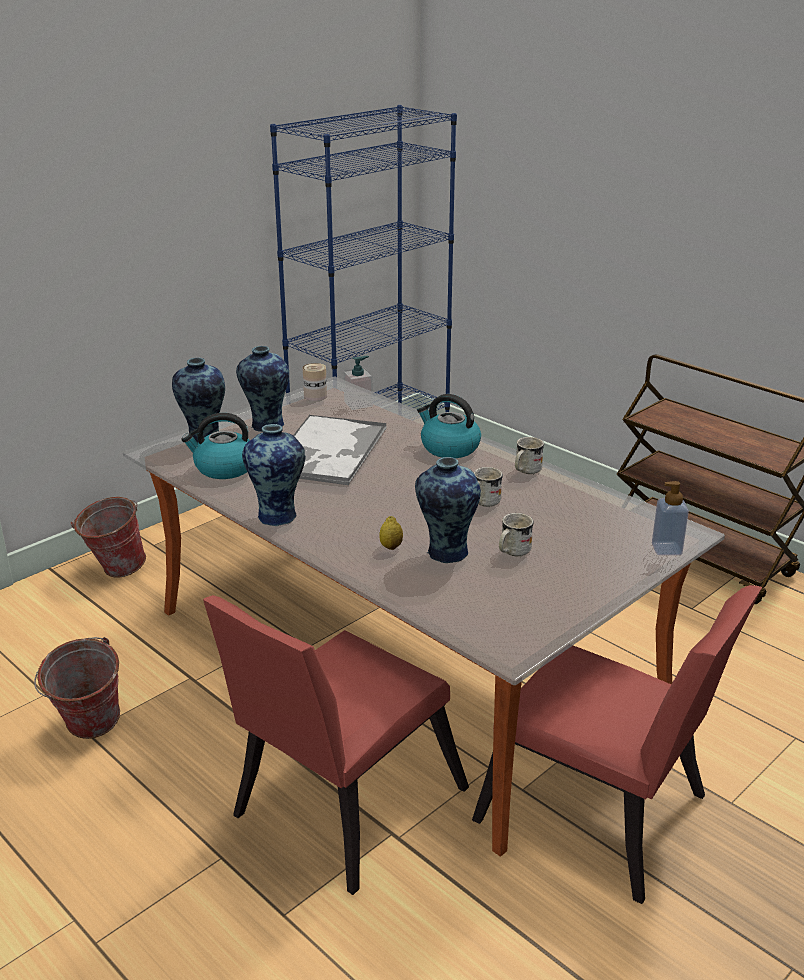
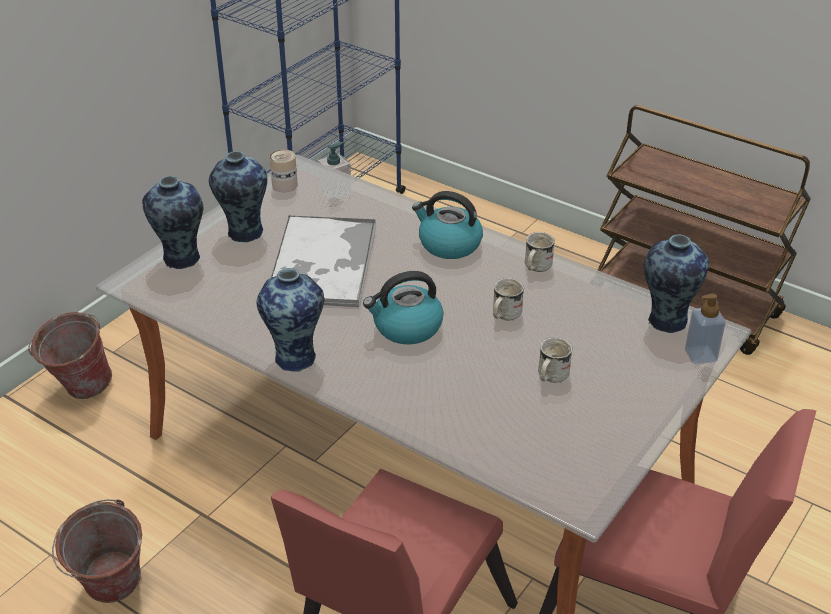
camera: 10 degrees left, 10 degrees up
(224, 468) = (217, 298): kettle -> kettle (406, 327)
(391, 547) = (426, 385): lemon -> none
(445, 552) = (484, 386): vase -> vase (665, 321)

